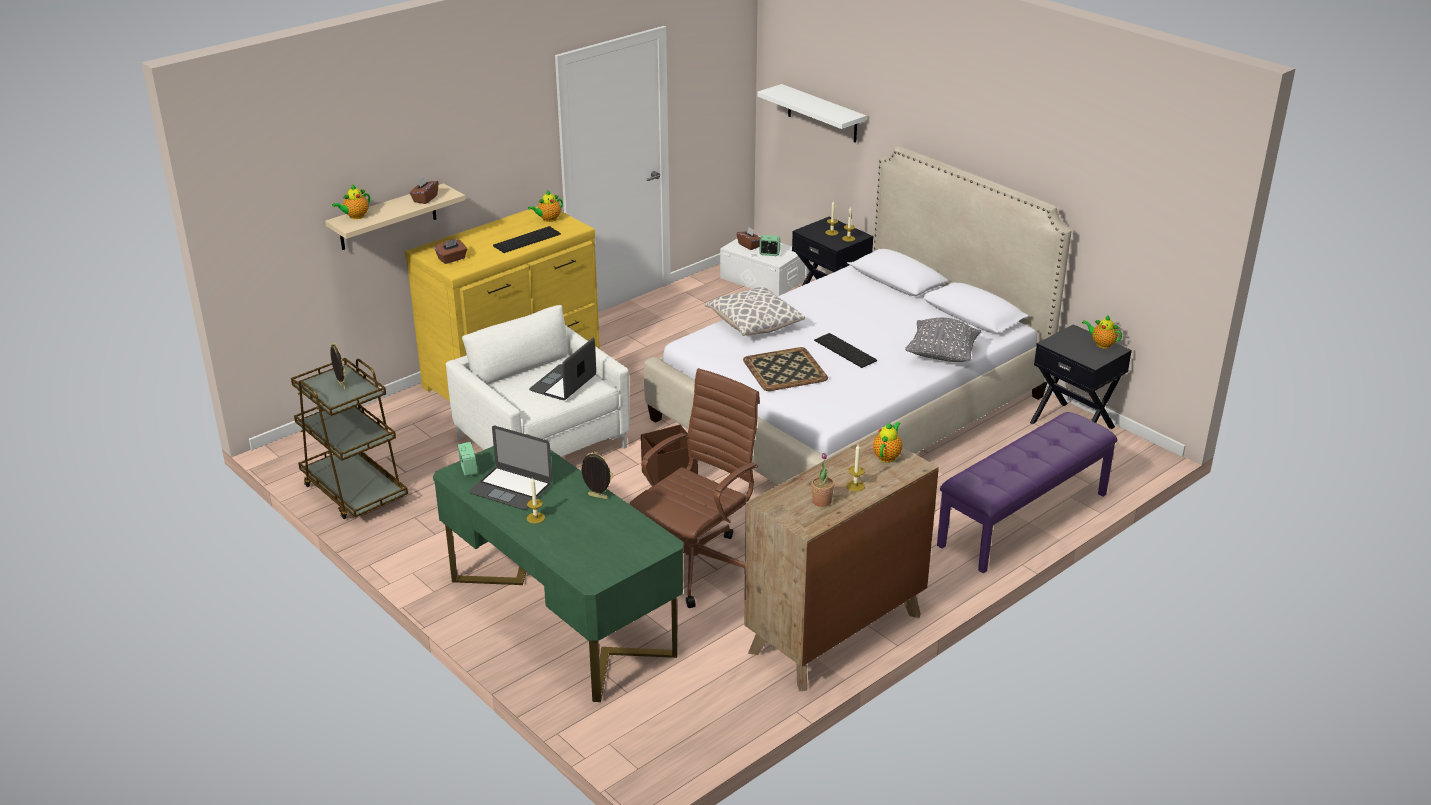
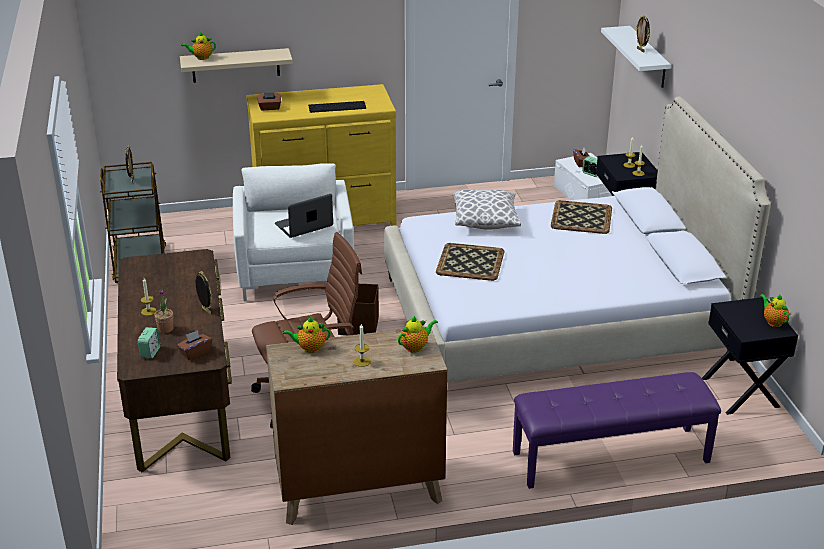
camera: 30 degrees right, 0 degrees up
(425, 199) = (261, 56): brown tissue box -> brown tissue box (195, 353)
(468, 470) = (145, 263): alarm clock -> alarm clock (150, 352)
(511, 488) = (157, 285): laptop -> none
(548, 219) = (370, 96): teapot -> teapot (309, 348)
(561, 616) = (180, 400): green desk -> brown desk
(822, 501) = (322, 364): potted plant -> potted plant (165, 329)
(823, 107) = (641, 50): none -> picture frame
(840, 296) = (581, 217): none -> tray
(846, 350) = (537, 261): keyboard -> none
(941, 356) = (615, 289): grey pillow -> none

